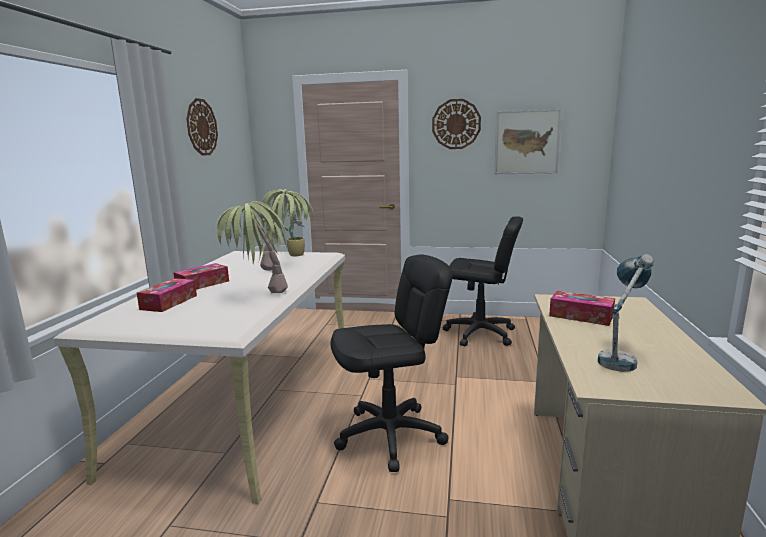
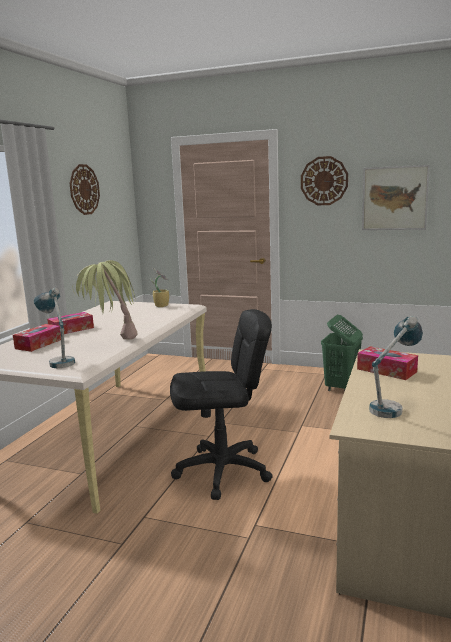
camera: 10 degrees right, 0 degrees up
(202, 322) = (58, 361): none -> table lamp
(287, 267) = (148, 317): potted plant -> none
(480, 334) = (341, 387): black office chair -> green laundry basket

